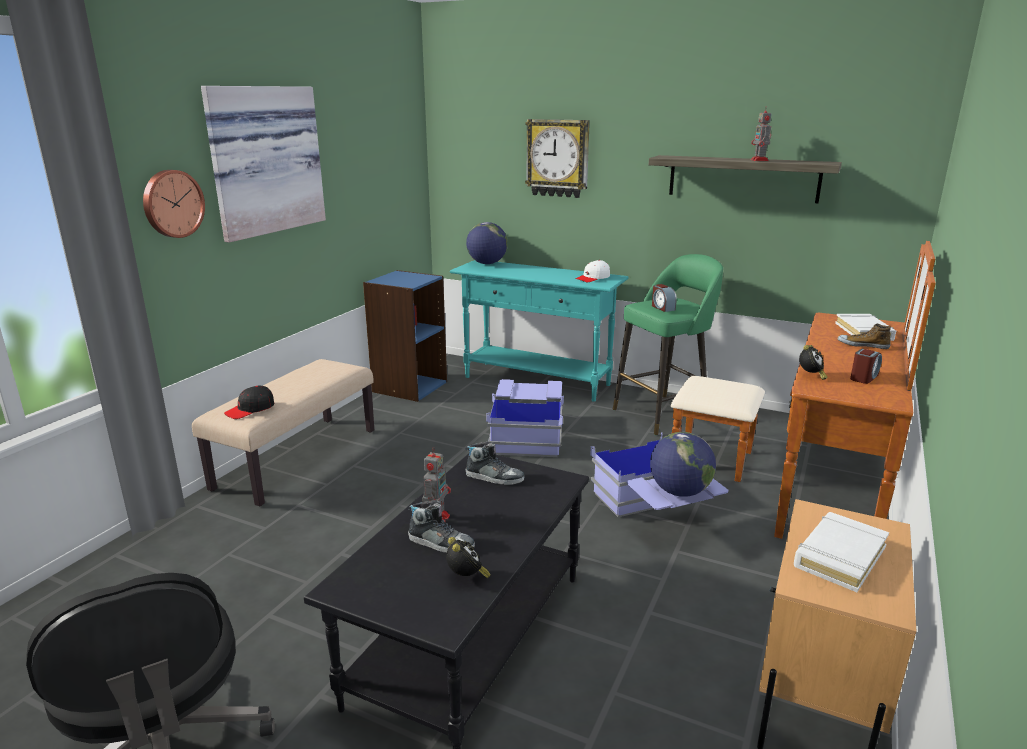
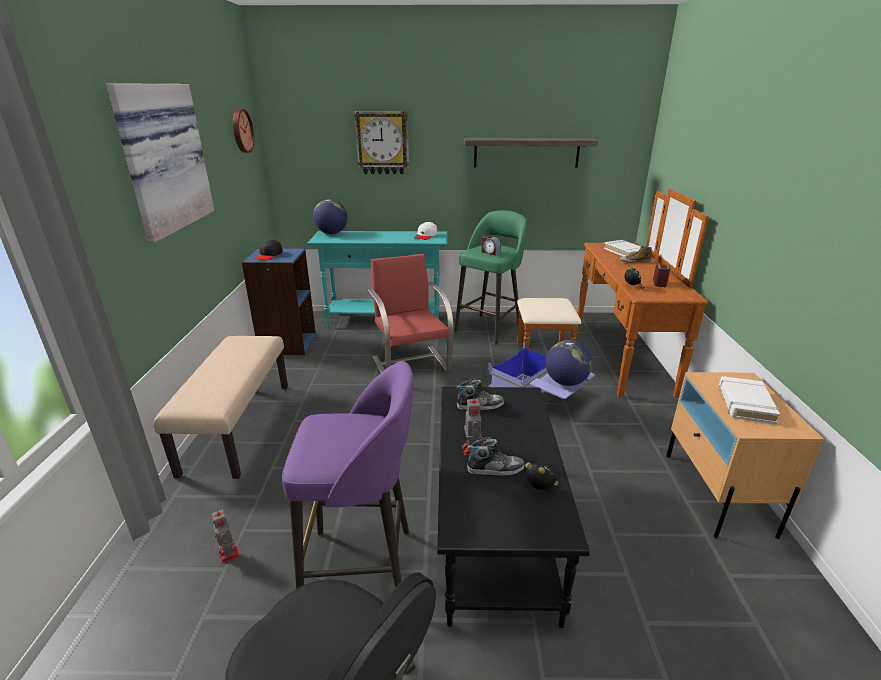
camera: 25 degrees left, 5 degrees up
(172, 203) = (100, 210): wall clock -> wall clock (241, 131)
(250, 409) = (209, 396): black cap -> black cap (269, 255)
(302, 627) = (362, 569): none -> purple stool
(527, 434) = (411, 363): blue storage box -> red chair
(759, 160) = (542, 139): toy robot -> toy robot (229, 555)

